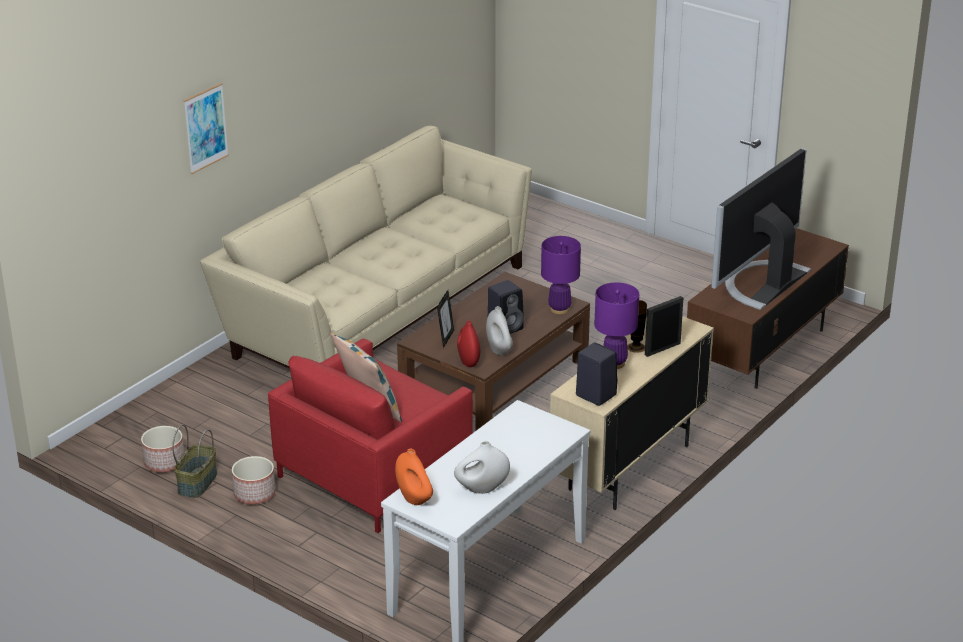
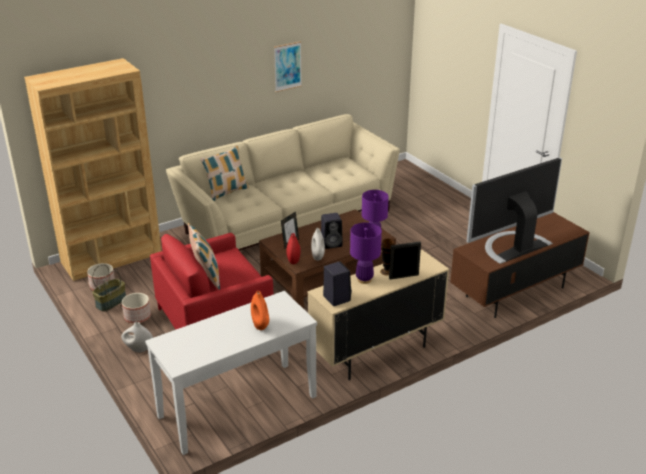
camera: 20 degrees right, 0 degrees up
(145, 419) = (112, 258): none -> brown bookcase
(205, 128) = (173, 87): picture -> picture (287, 66)
(298, 281) = (226, 192): none -> pillow
(414, 498) = (167, 343): orange vase -> orange vase (260, 325)
(482, 489) = (215, 347): white vase -> white vase (138, 349)

